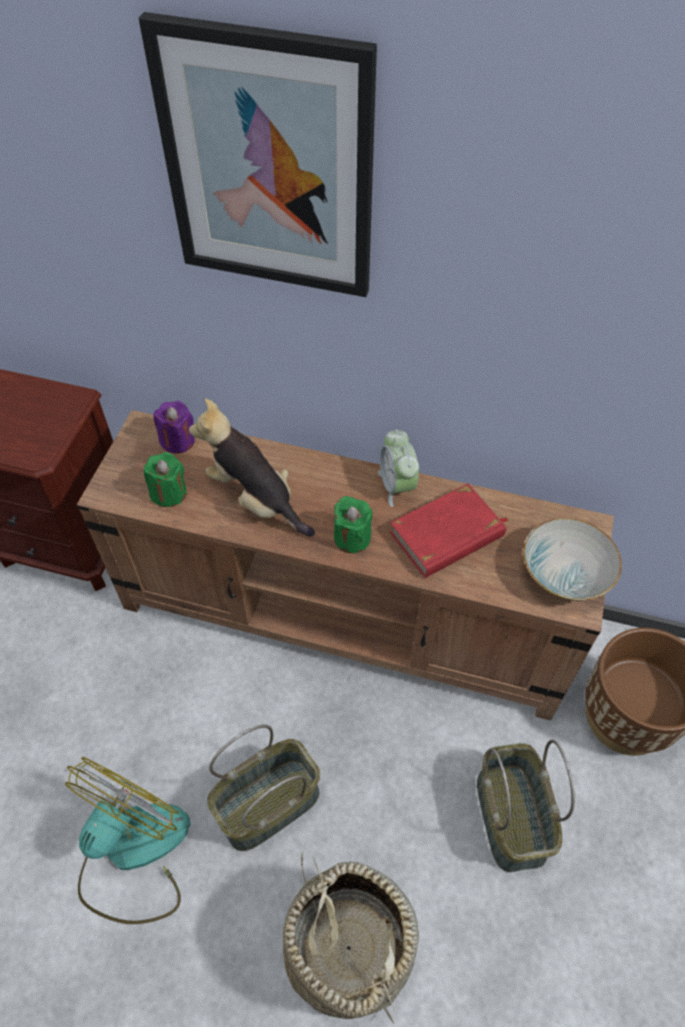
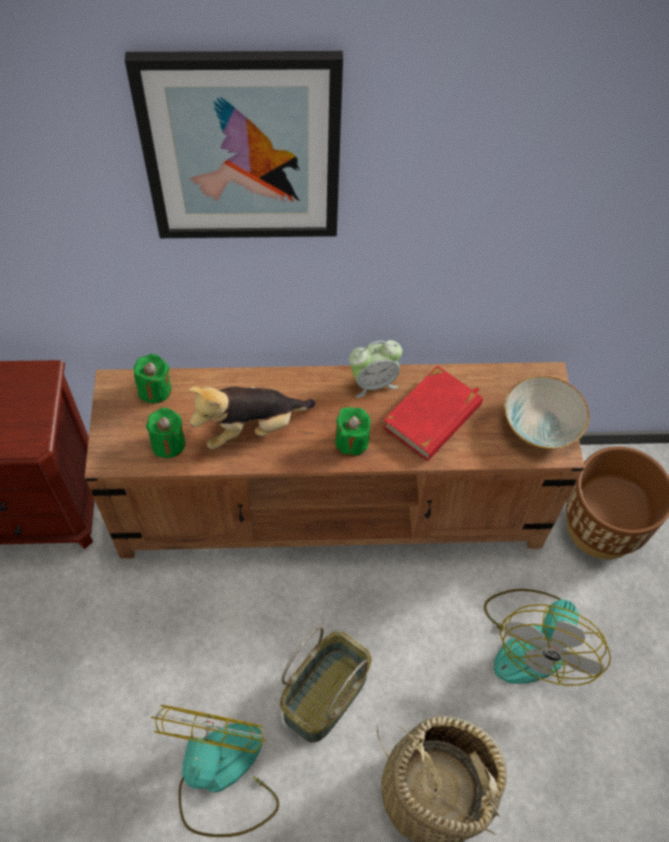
camera: 20 degrees left, 5 degrees up
(178, 441) = (155, 390): purple candle -> green candle
(255, 499) = (251, 428): plush toy -> plush toy turned 45 degrees counterclockwise
(397, 486) = (373, 382): alarm clock -> alarm clock turned 75 degrees counterclockwise
(512, 817) = (535, 640): basket -> fan

